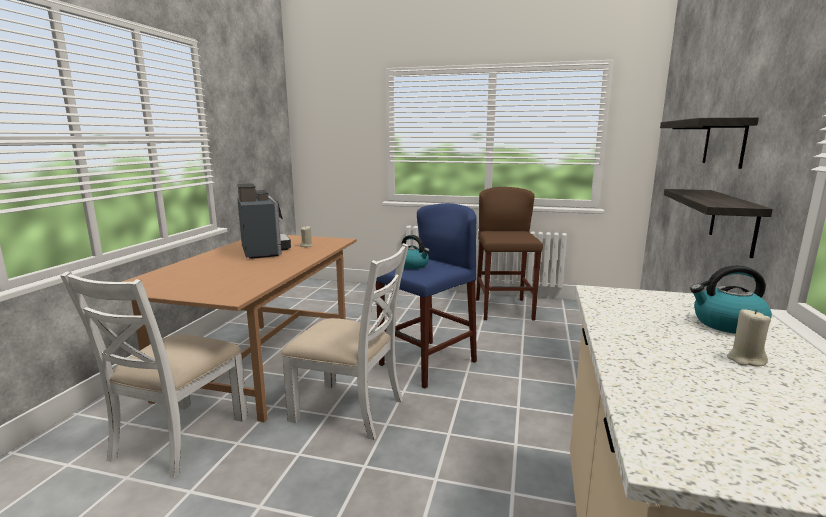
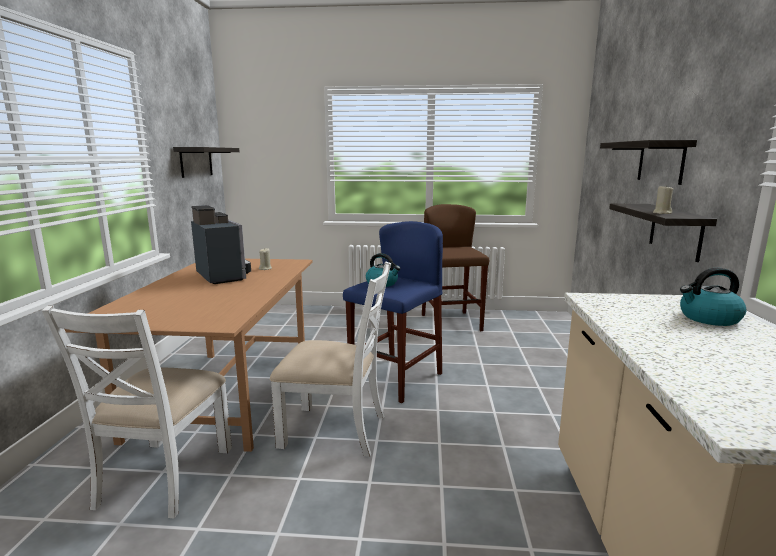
camera: 10 degrees left, 0 degrees up
(261, 142) = (196, 162): none -> shelf
(745, 360) = (741, 346): beige candle -> beige candle (661, 213)

